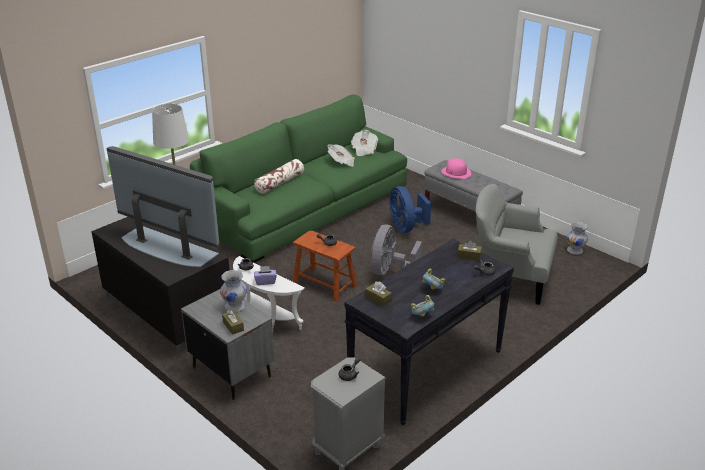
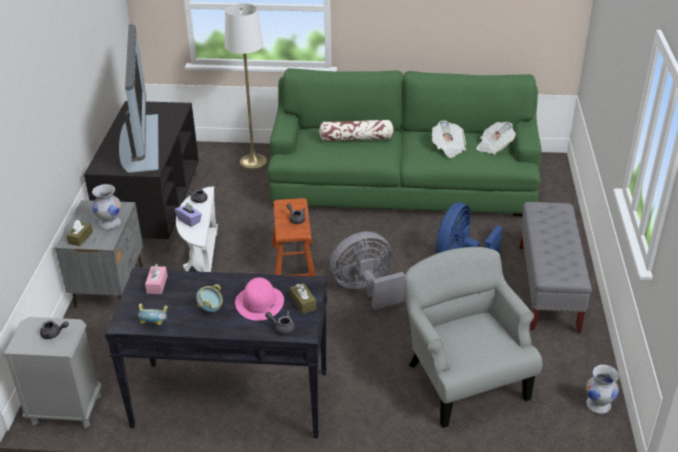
camera: 50 degrees right, 5 degrees up
(378, 299) = (157, 284): brown tissue box -> pink tissue box
(456, 172) = (550, 223): pink hat -> pink hat (259, 302)

